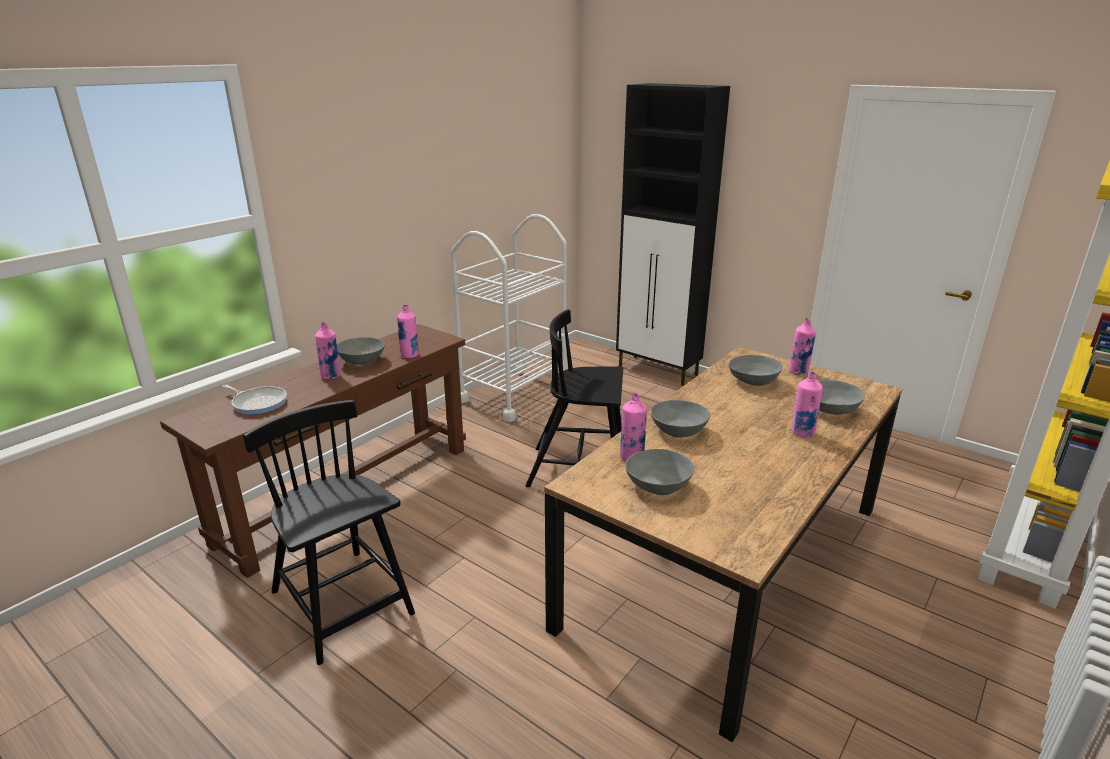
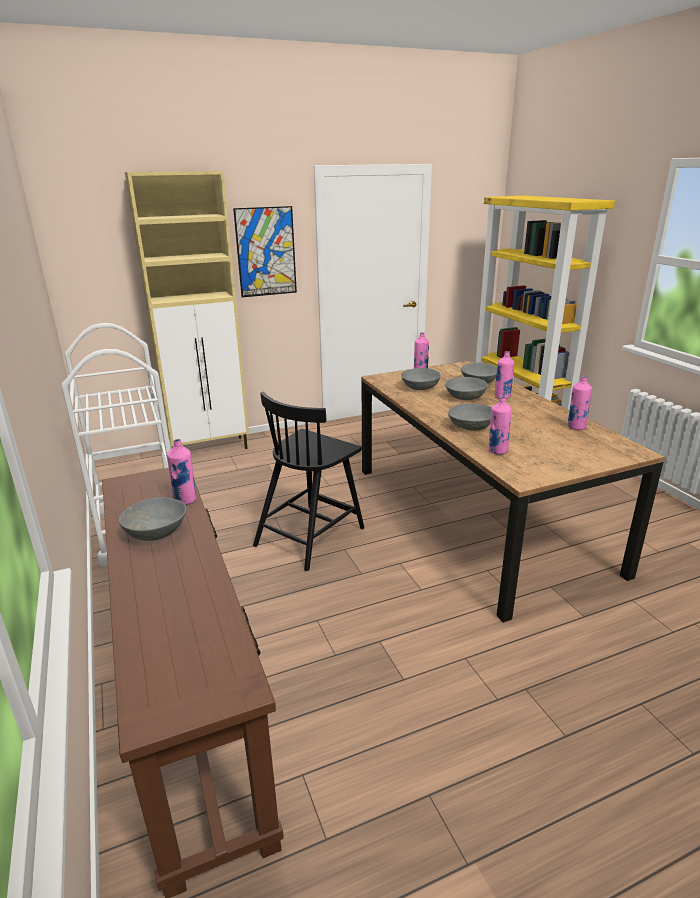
camera: 60 degrees left, 0 degrees up
(258, 403) = (179, 633): frying pan -> none
(331, 376) = (170, 561): pink bottle -> pink bottle (576, 427)
(343, 605) = (394, 754): black chair -> none
(658, 371) = (211, 449): black cabinet -> beige cabinet
(659, 486) = (542, 453): grey bowl -> grey bowl (465, 397)
(769, 181) = (266, 252): none -> picture

